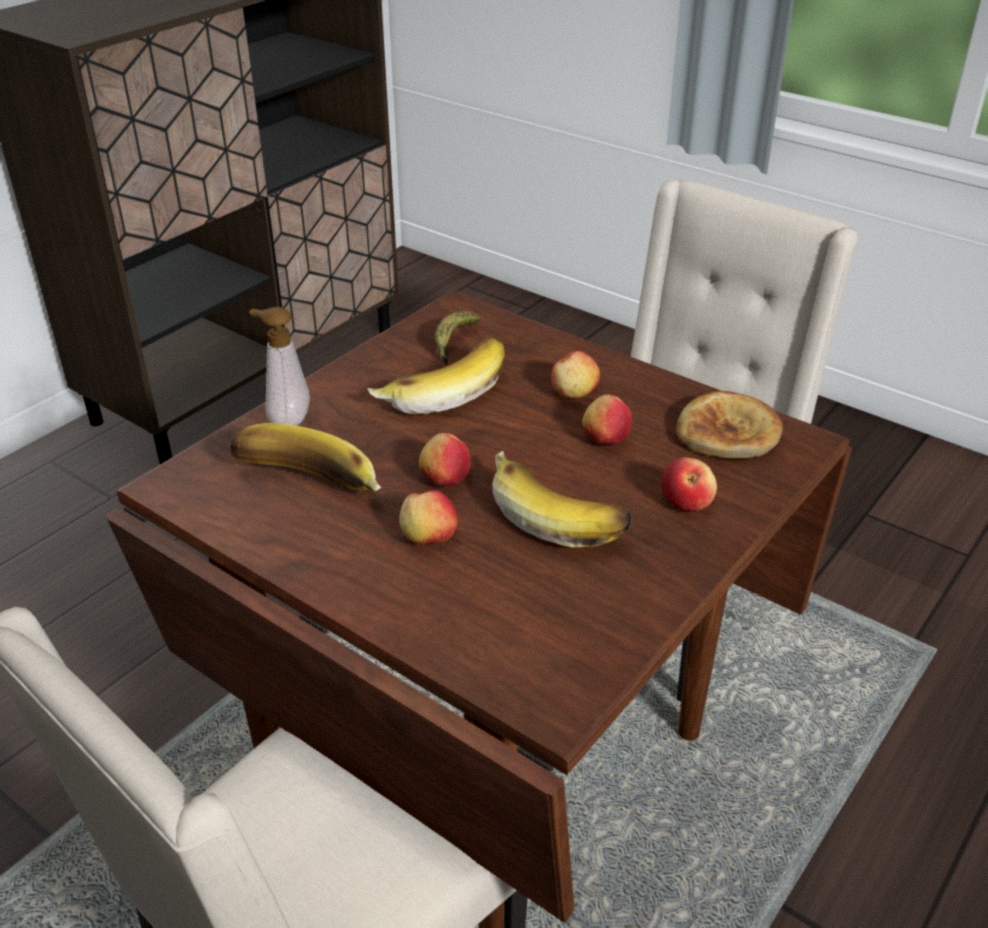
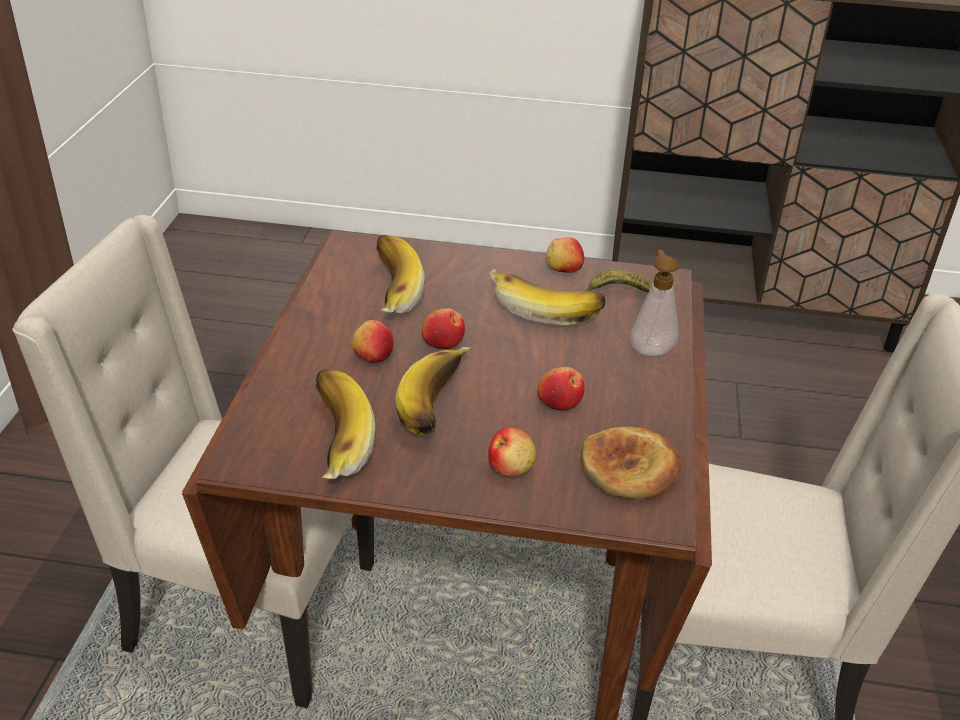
camera: 60 degrees right, 0 degrees up
(286, 421) = (450, 259): soap dispenser -> soap dispenser (650, 349)
(567, 617) = (331, 442): none -> banana
(574, 393) = (606, 370): apple -> apple (563, 269)

